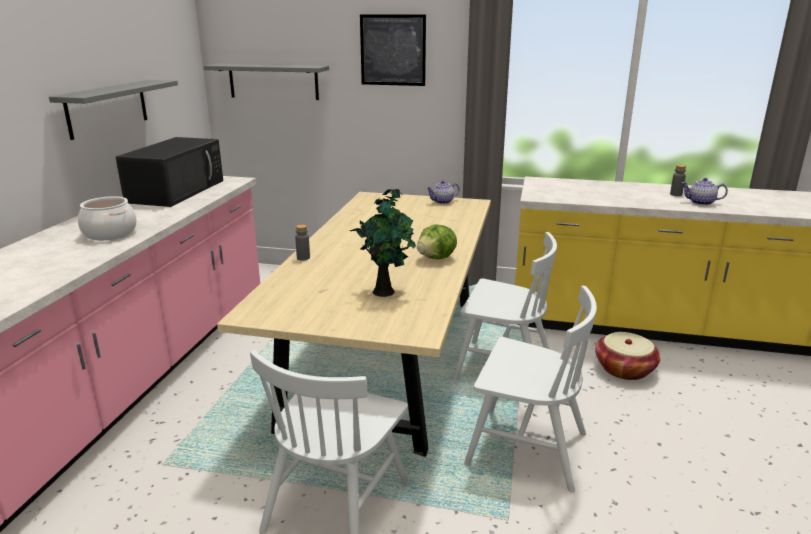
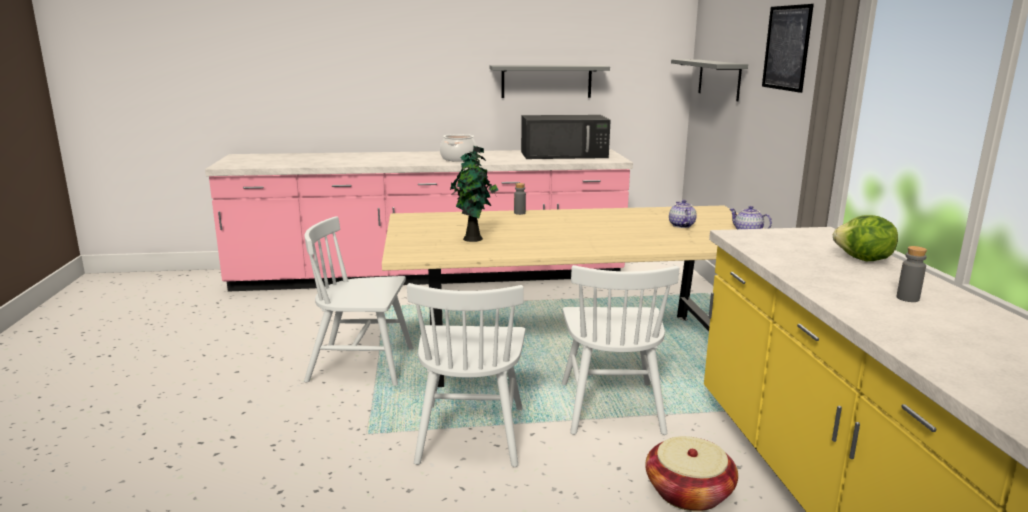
camera: 70 degrees right, 5 degrees down
(437, 258) = (567, 245): lettuce -> lettuce (863, 260)
(701, 203) = (885, 312): teapot -> teapot (680, 225)

